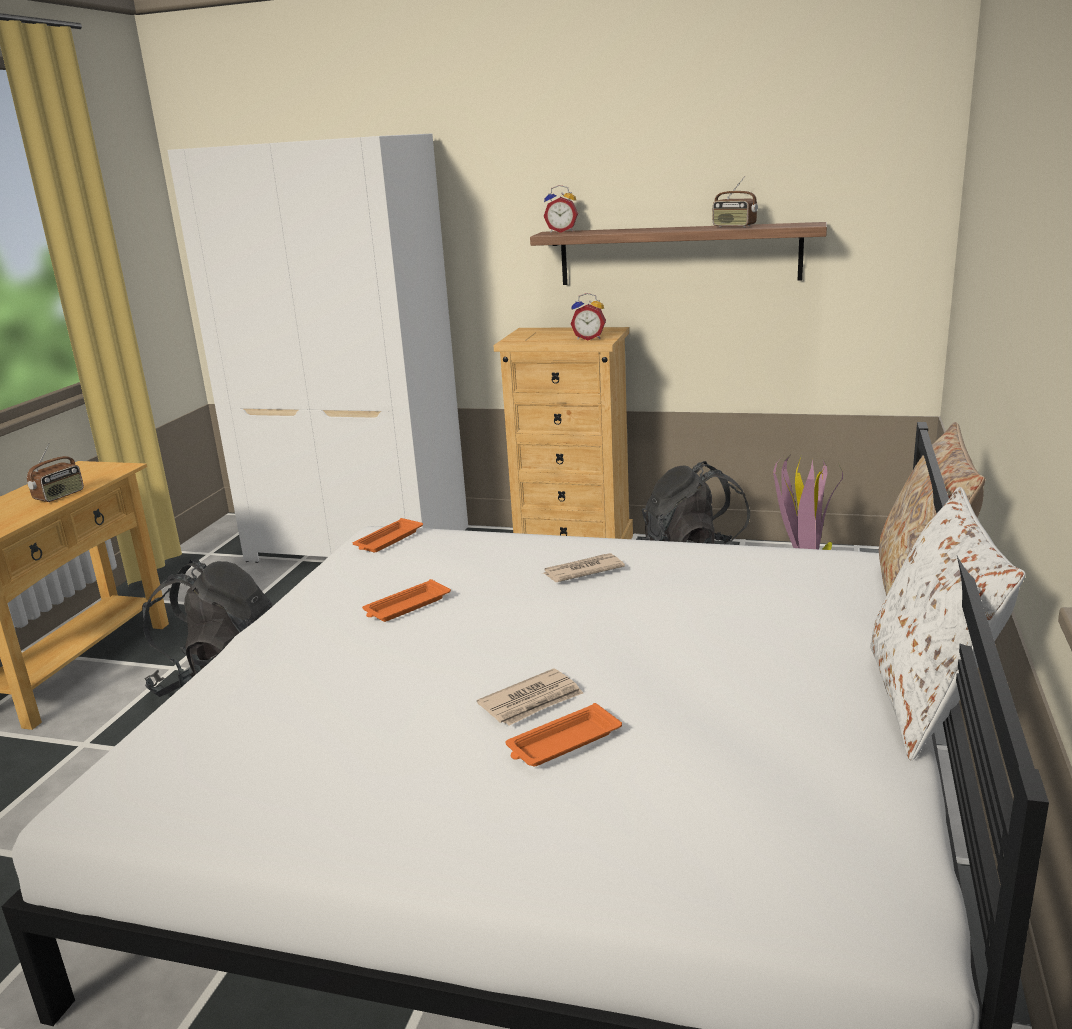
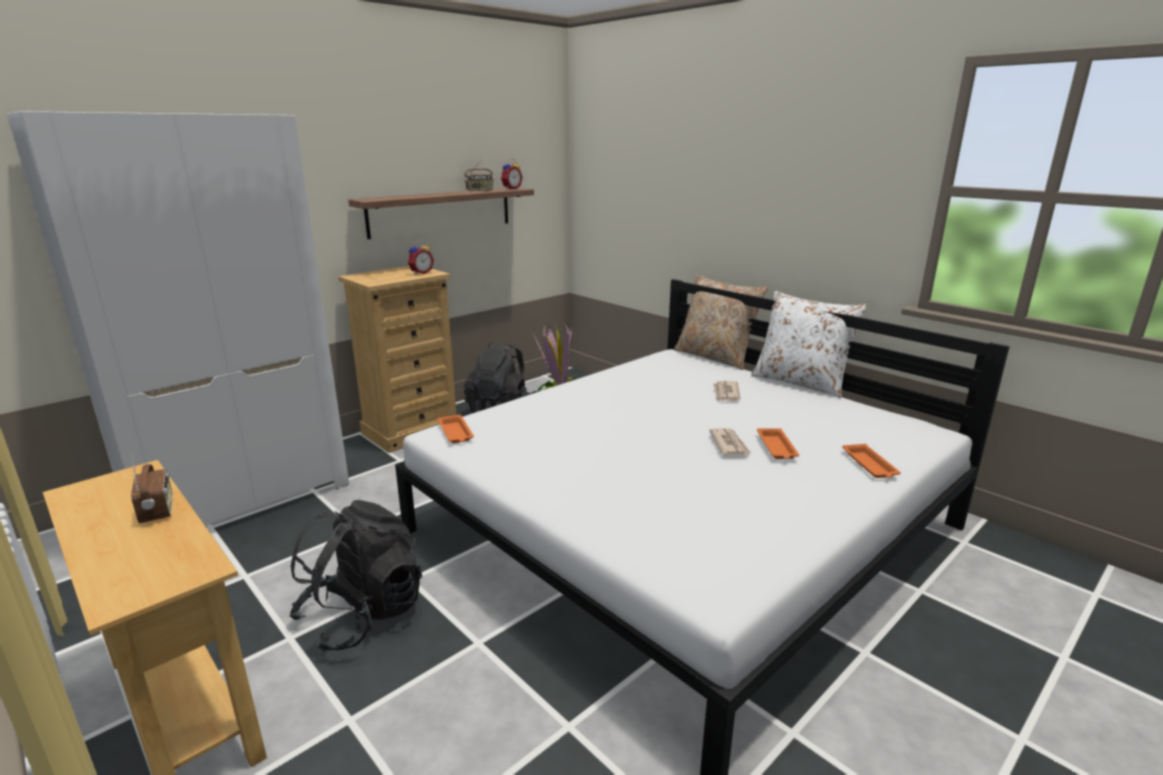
camera: 60 degrees left, 0 degrees up
(406, 606) = (569, 449): orange tray -> orange tray (870, 465)
(562, 231) = (370, 198): alarm clock -> alarm clock (511, 189)
(582, 571) = (596, 399): newspaper -> newspaper (726, 393)

